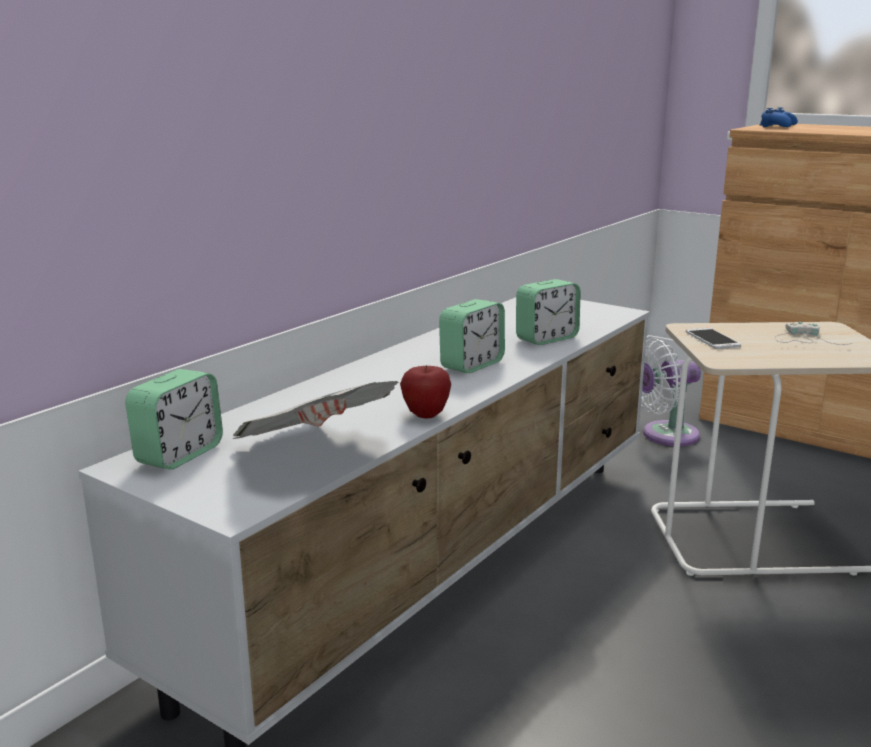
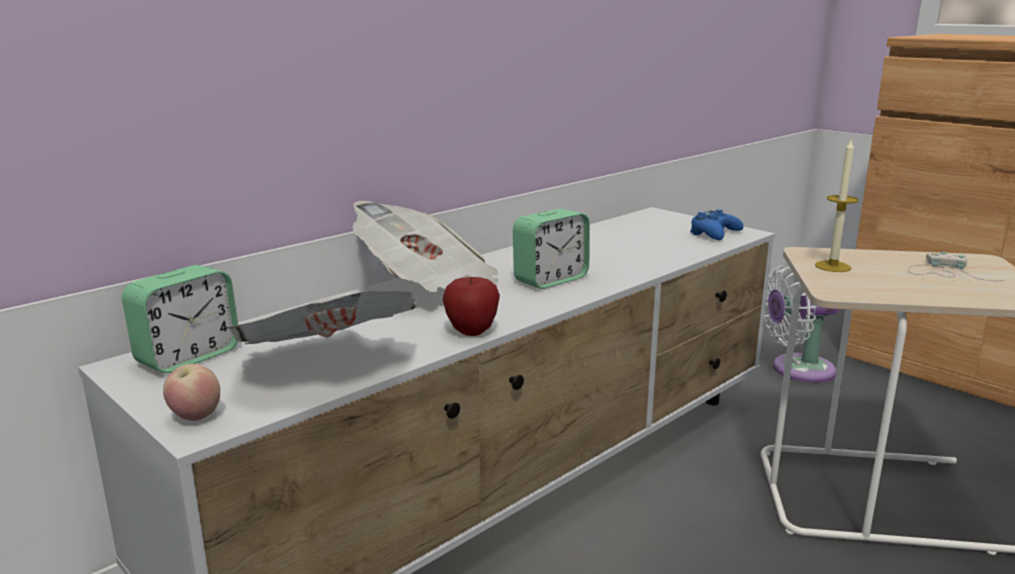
camera: 10 degrees right, 0 degrees up
(223, 503) = (195, 417): none -> apple
(369, 382) = (431, 291): none -> newspaper
(546, 338) = (646, 256): alarm clock -> none
(712, 339) = (832, 266): phone -> candle
(777, 126) = (945, 35): blue game controller -> blue game controller (714, 234)

